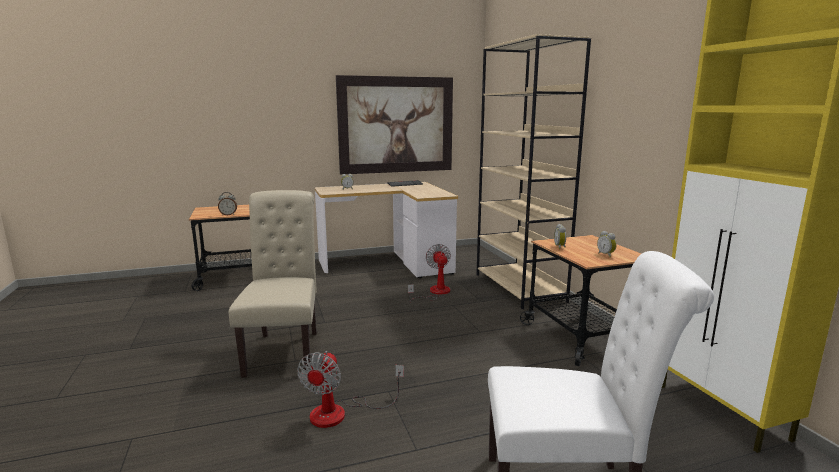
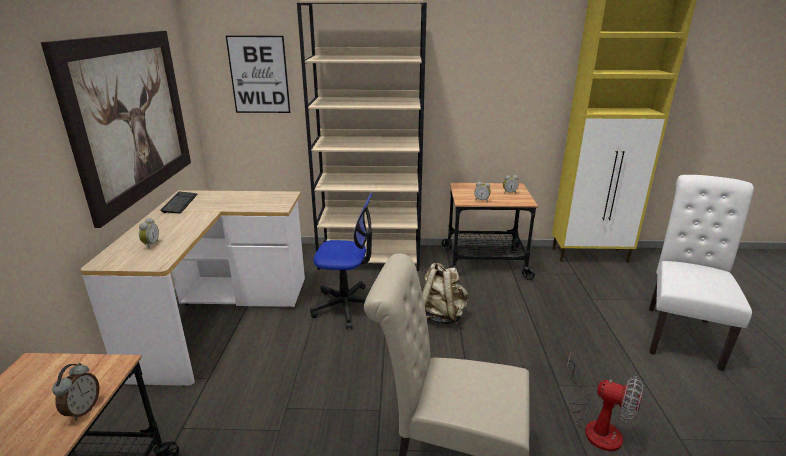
camera: 70 degrees left, 10 degrees up
(435, 293) = (347, 306): fan -> office chair
(455, 328) = (442, 316): none -> beige backpack
(505, 111) = (259, 75): none -> picture

